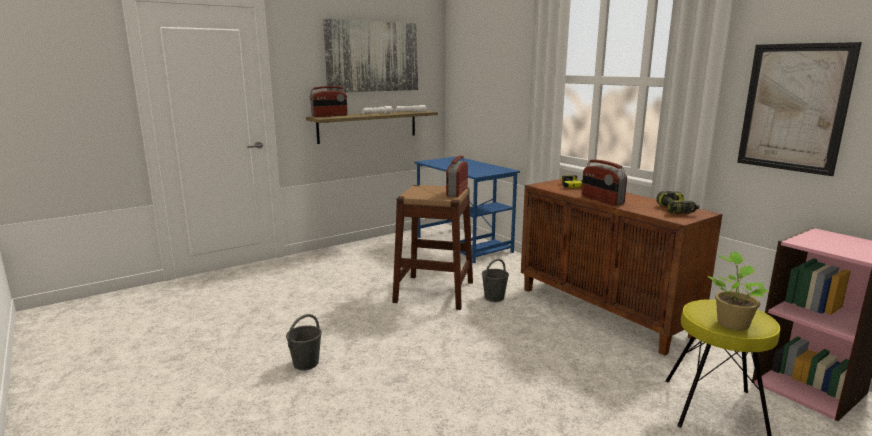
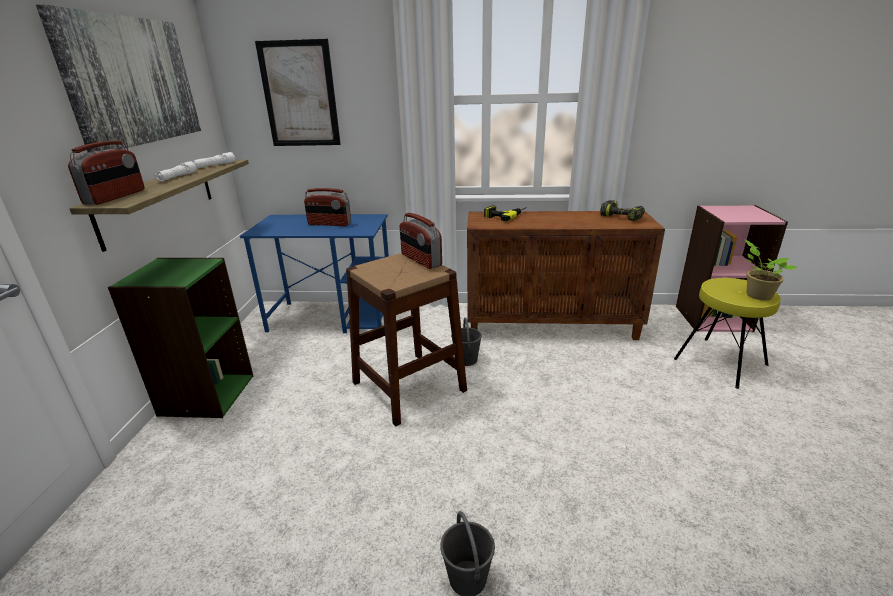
camera: 50 degrees left, 10 degrees up
(347, 250) = (206, 394): none -> green bookcase
(601, 200) = (563, 224): radio -> radio (329, 224)
(794, 108) = (683, 113): picture -> picture (299, 94)

